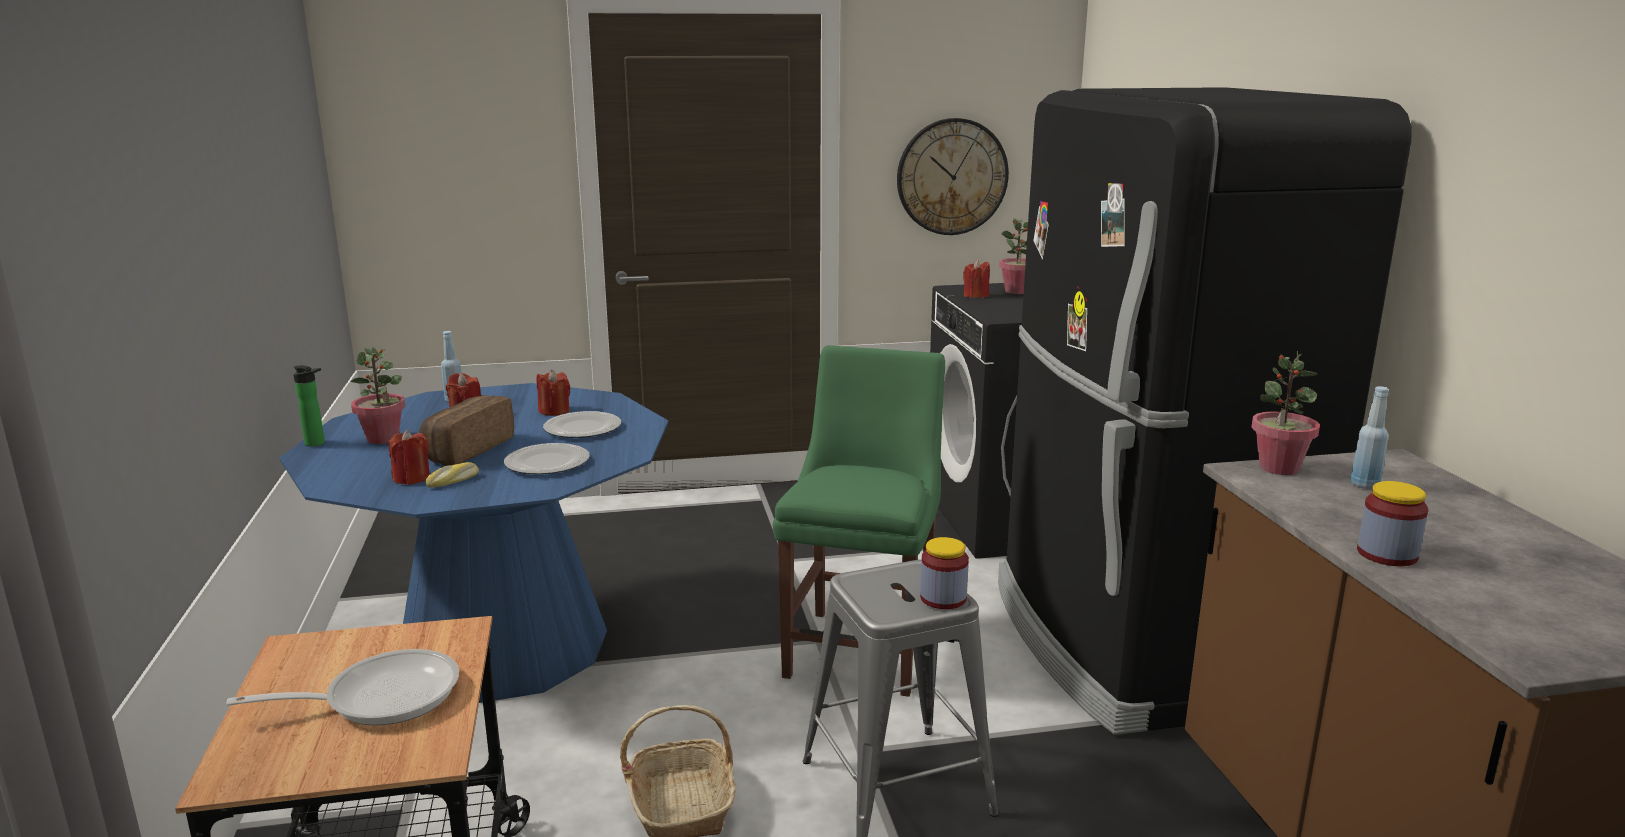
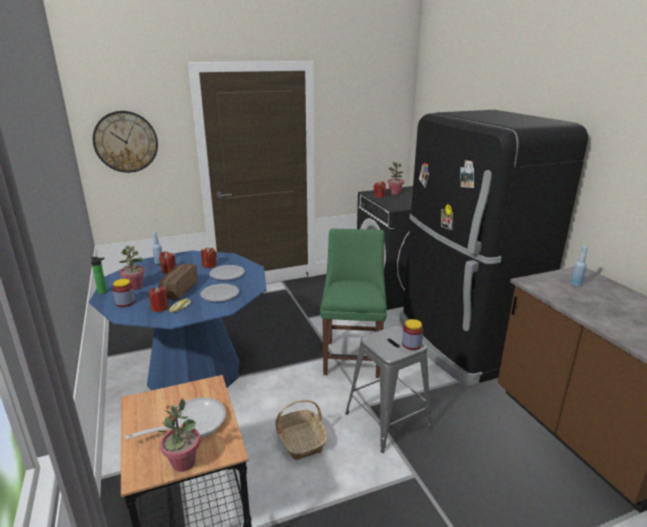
camera: 10 degrees left, 5 degrees up
(952, 177) = (362, 142): wall clock -> wall clock (126, 142)
(1278, 468) = (540, 279): potted plant -> potted plant (183, 463)
(1387, 554) = (599, 318): jar -> jar (125, 303)

